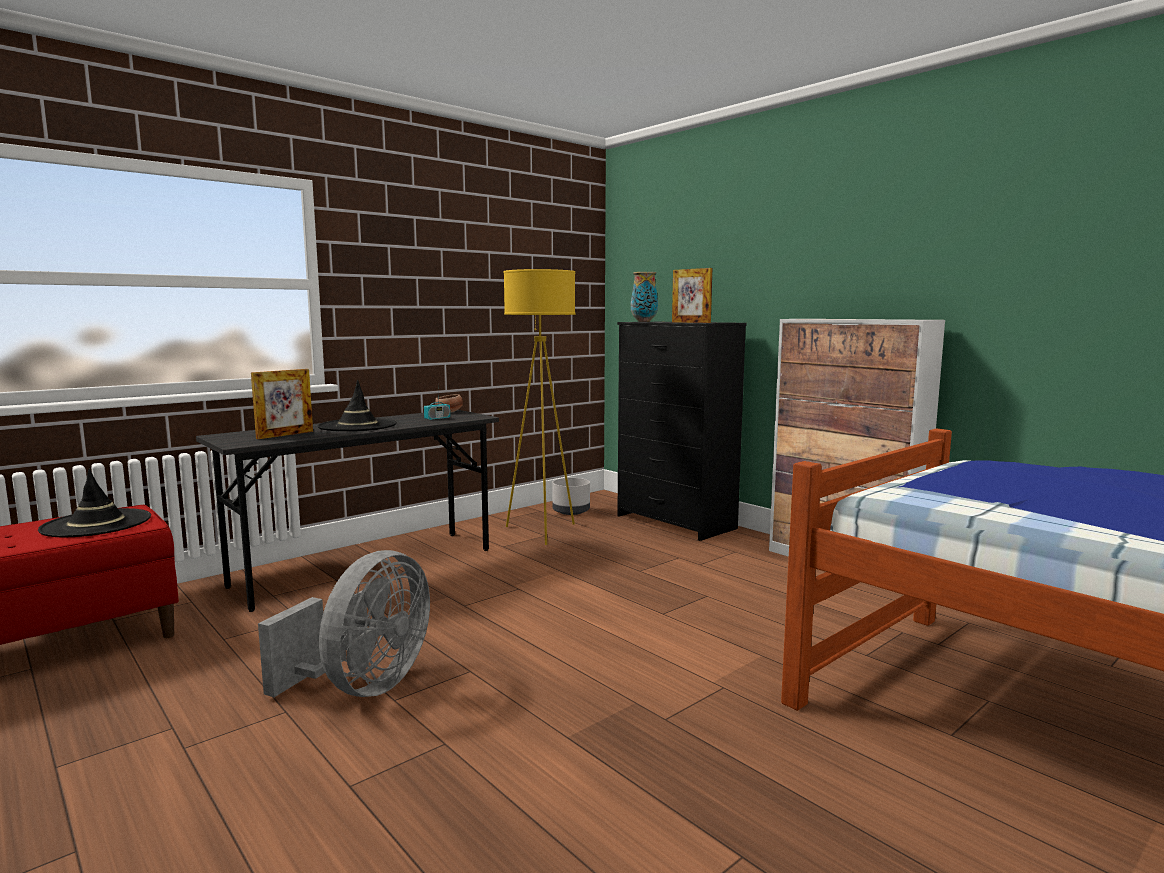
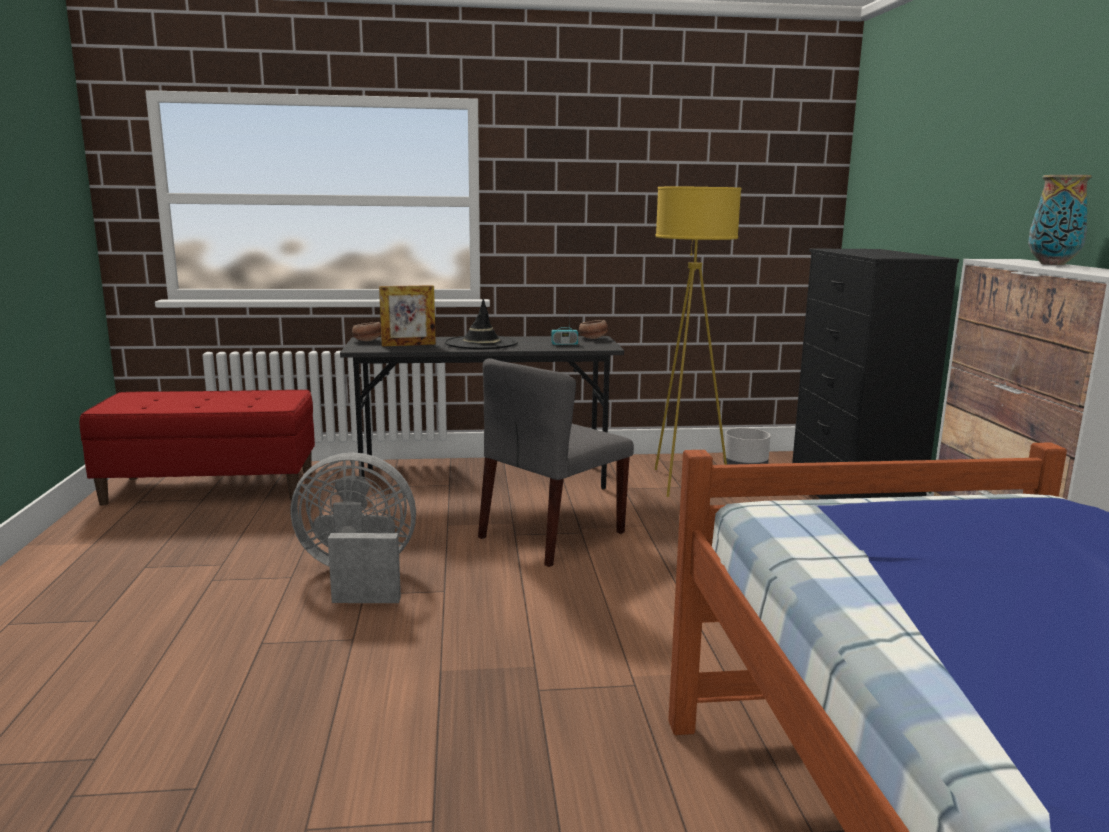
camera: 35 degrees right, 5 degrees up
(97, 524) = (258, 400): black hat -> none
(227, 436) = (368, 341): none -> bowl
(363, 686) = (358, 576): grey fan -> grey fan turned 150 degrees counterclockwise
(497, 597) = (551, 535): none -> grey chair
(643, 321) = (840, 249): vase -> vase (1051, 264)
(690, 322) = (872, 255): picture frame -> none

